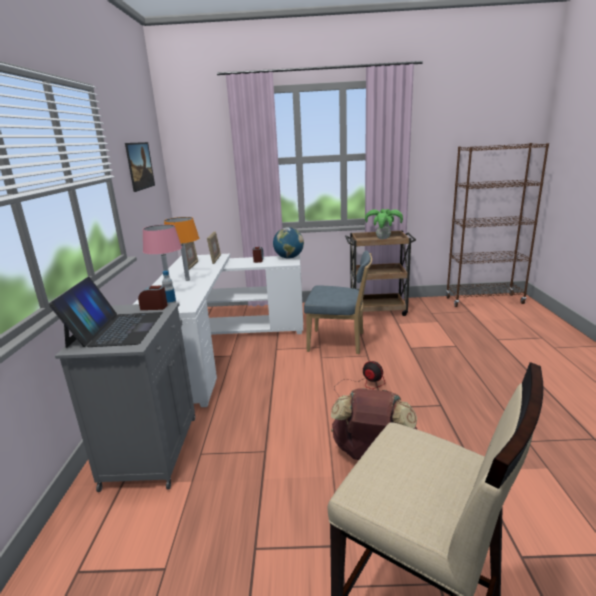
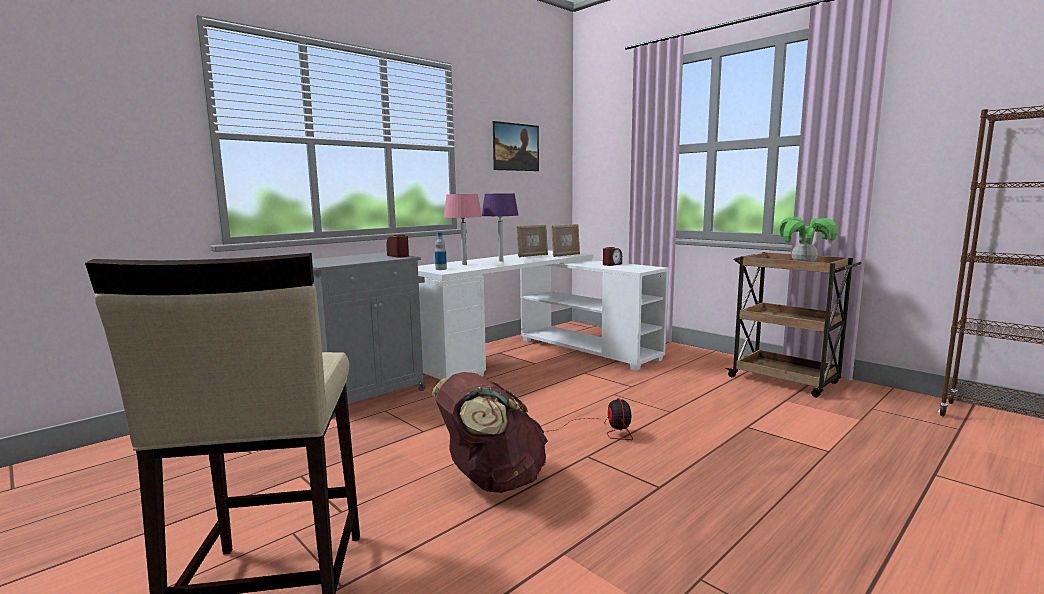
camera: 45 degrees right, 10 degrees down
(116, 329) = (344, 259): laptop -> none
(187, 280) = (501, 261): orange table lamp -> purple table lamp
(289, 258) = (648, 267): globe -> none
(339, 342) = (662, 390): blue chair -> none

